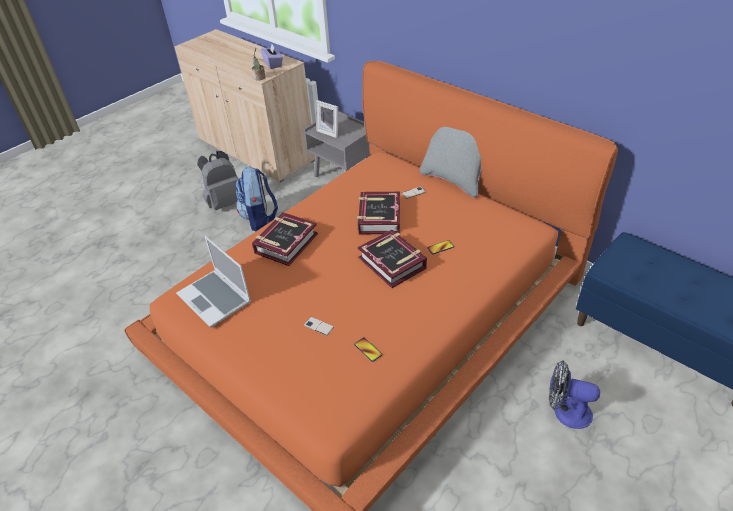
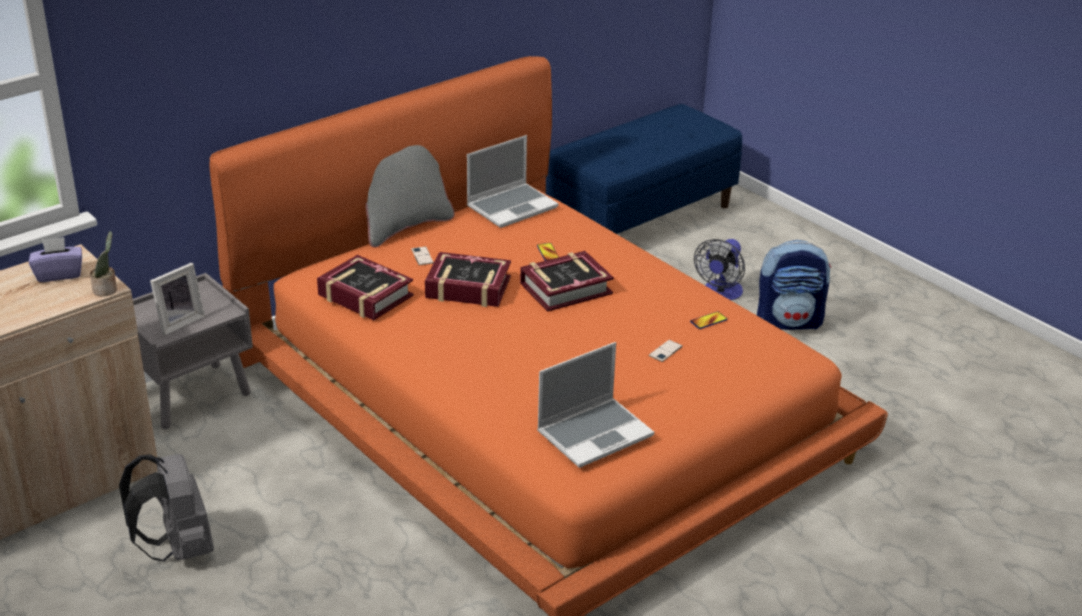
camera: 85 degrees left, 10 degrees down
(260, 219) = (260, 502): backpack -> backpack (789, 321)
(286, 243) = (494, 367): book -> book (365, 296)
(503, 221) = (512, 206): none -> laptop

